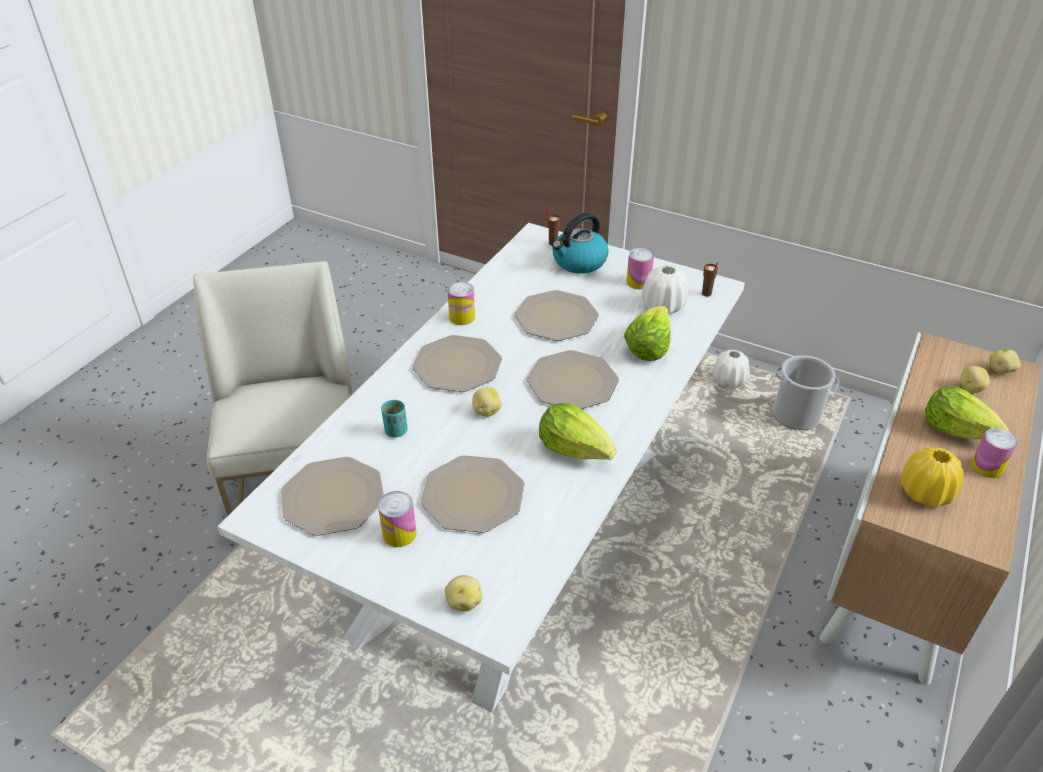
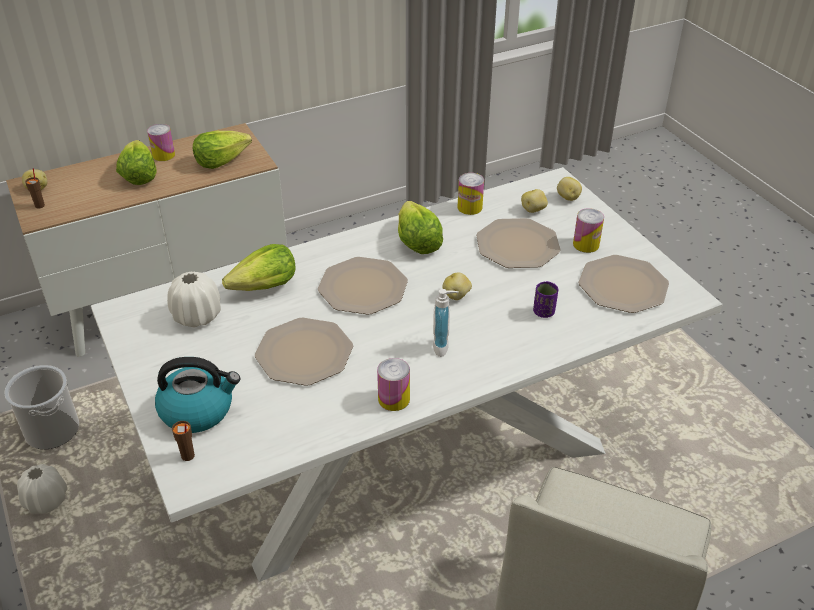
camera: 145 degrees left, 0 degrees up
(396, 431) = (544, 312): turquoise cup -> purple cup
(458, 365) = (444, 346): plate -> soap dispenser
(638, 282) = (179, 353): can -> can (469, 207)
(706, 294) = (142, 309): brown cup -> brown cup (40, 205)
(925, 493) = (221, 160): yellow vase -> lettuce
(970, 388) = (79, 189): potato -> potato (533, 210)

